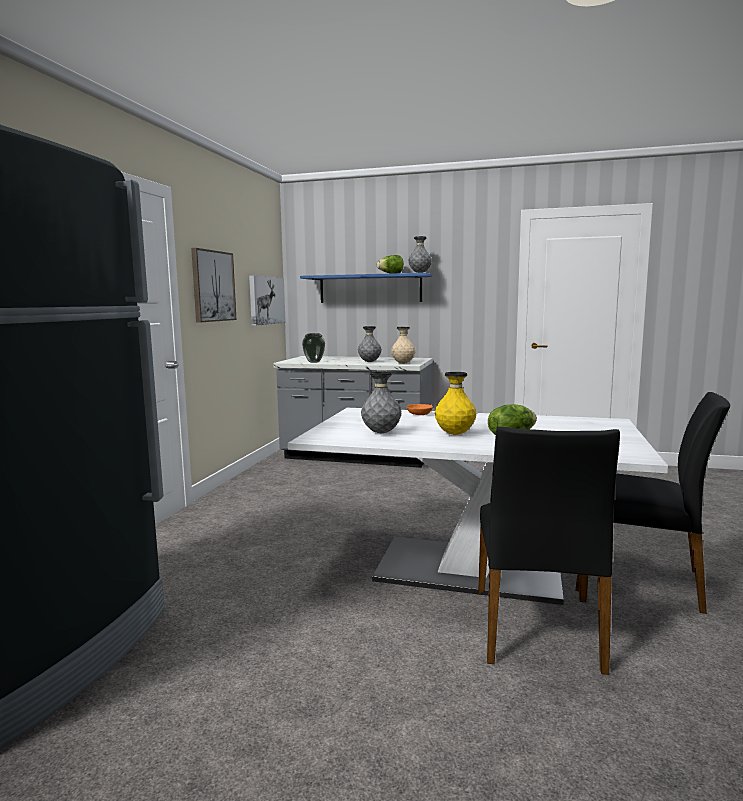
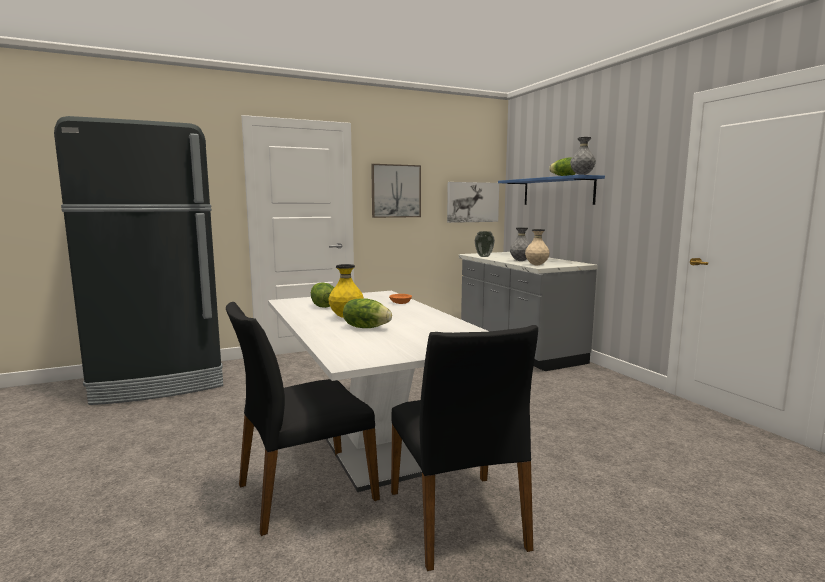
camera: 50 degrees right, 0 degrees up
(381, 433) = (322, 306): grey vase -> lettuce

